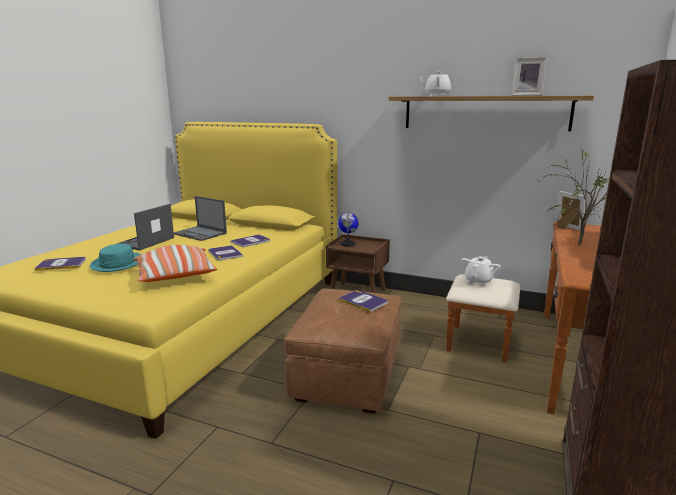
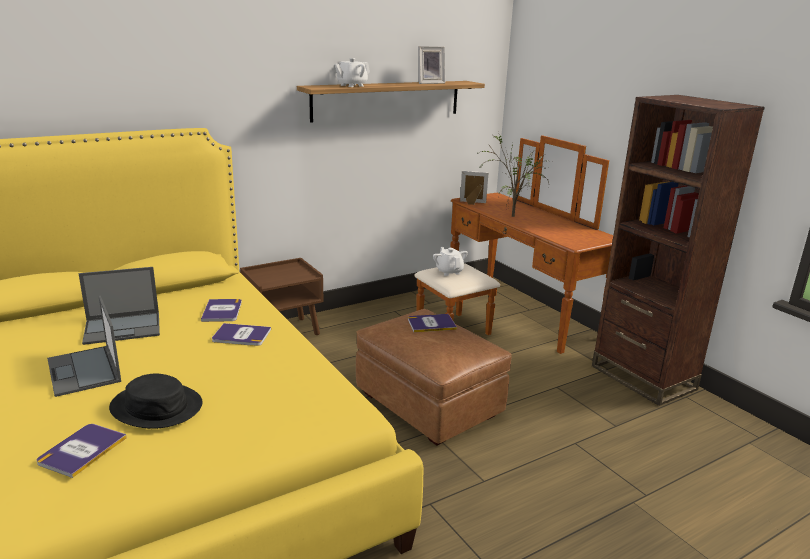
camera: 55 degrees left, 5 degrees up
(117, 263) = (157, 406): turquoise hat -> black hat
(176, 277) = (276, 381): pillow -> none
(348, 244) = (271, 277): globe -> none

